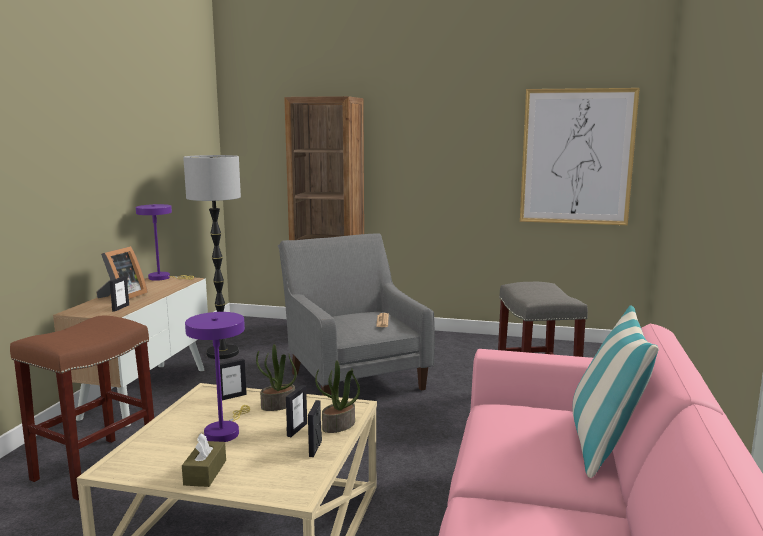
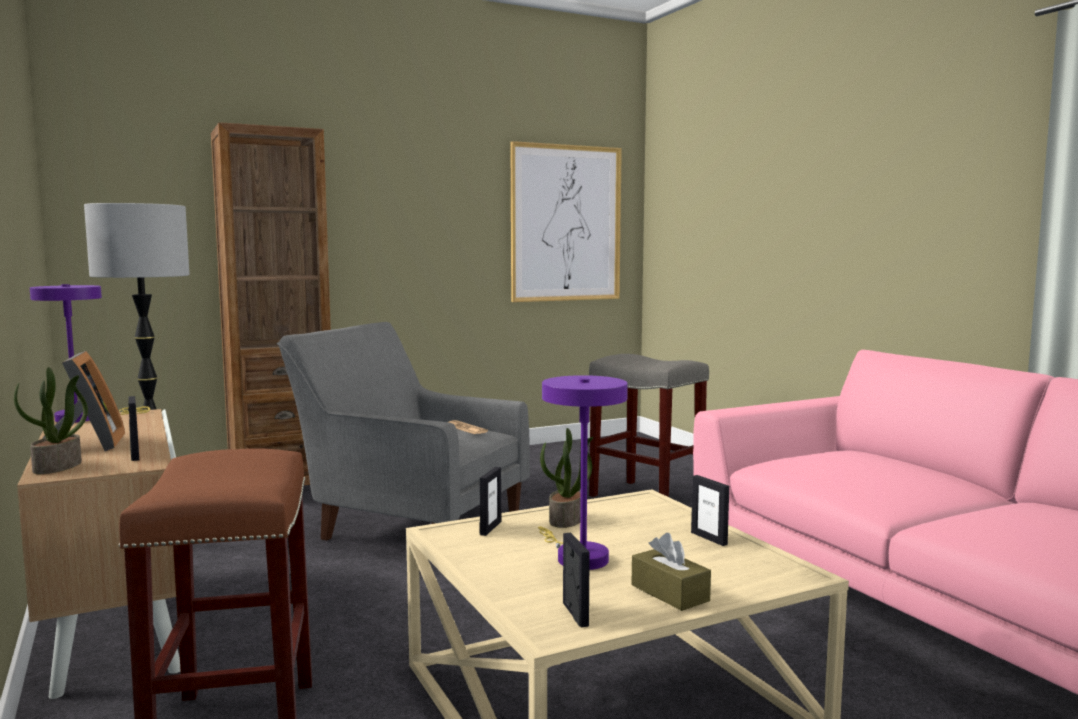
camera: 40 degrees left, 5 degrees down
(297, 430) = (647, 531): picture frame -> picture frame (574, 614)
(339, 426) = (678, 516): potted plant -> potted plant (58, 467)
(604, 444) = (911, 462): pillow -> none

